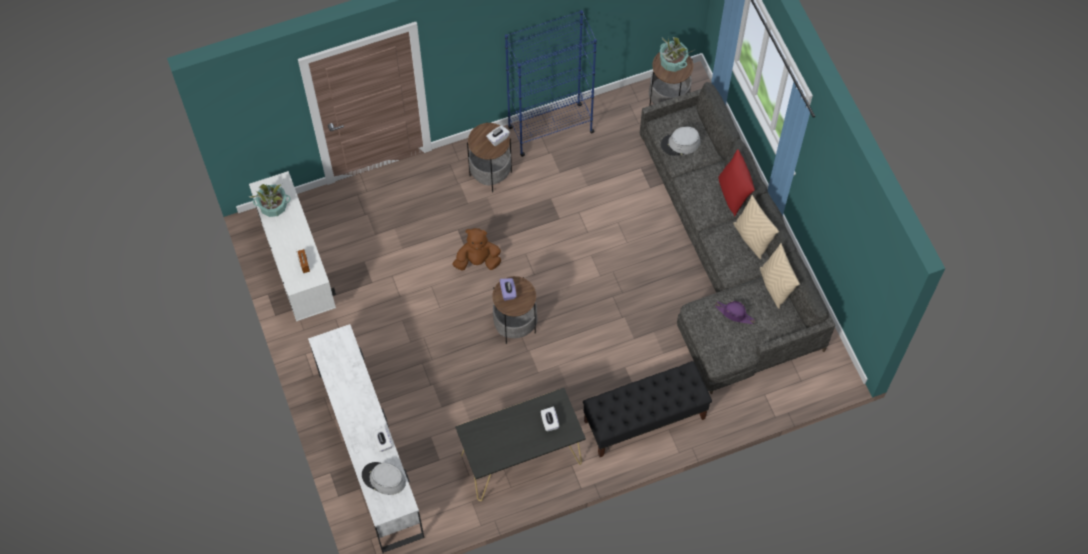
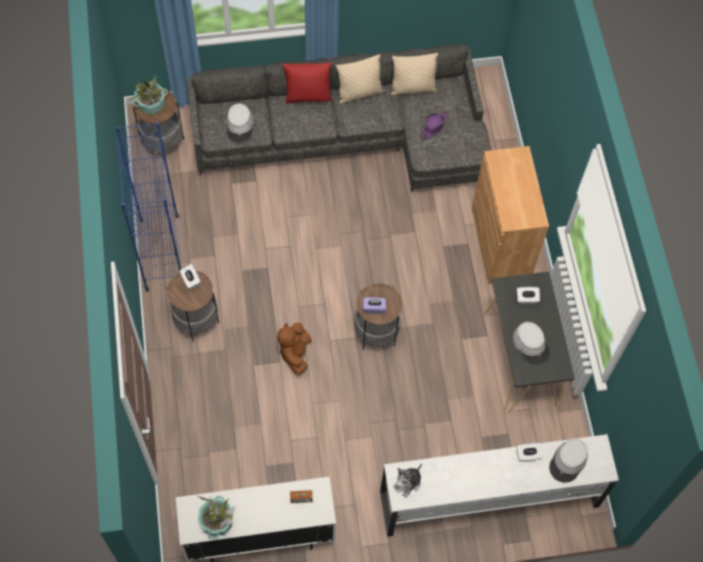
camera: 80 degrees left, 0 degrees up
(336, 346) = (408, 482): none -> plush toy
(501, 433) = (531, 344): none -> grey hat
(644, 420) = (500, 242): black bench -> brown cabinet

